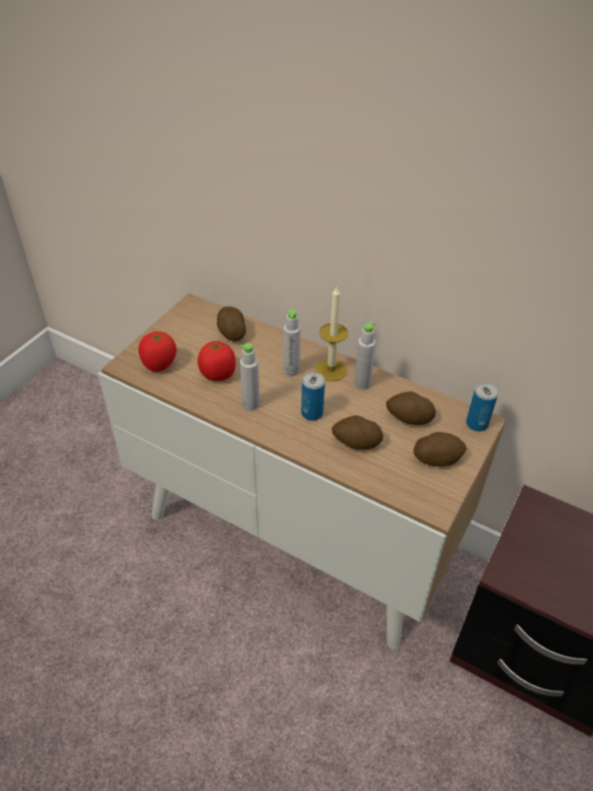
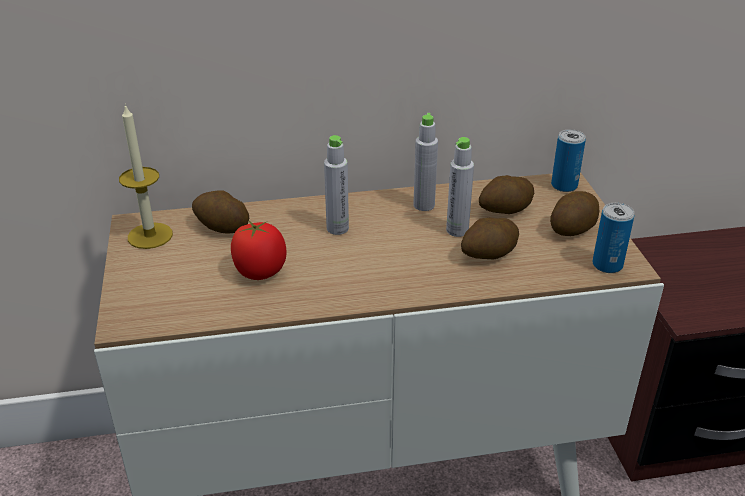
camera: 40 degrees left, 10 degrees down
(159, 364) = (172, 299): tomato -> none
(251, 404) = (337, 280): grey bottle -> grey bottle (457, 230)
(312, 413) = (411, 254): can -> can (607, 265)
(331, 370) = (377, 208): candle -> candle (150, 236)

